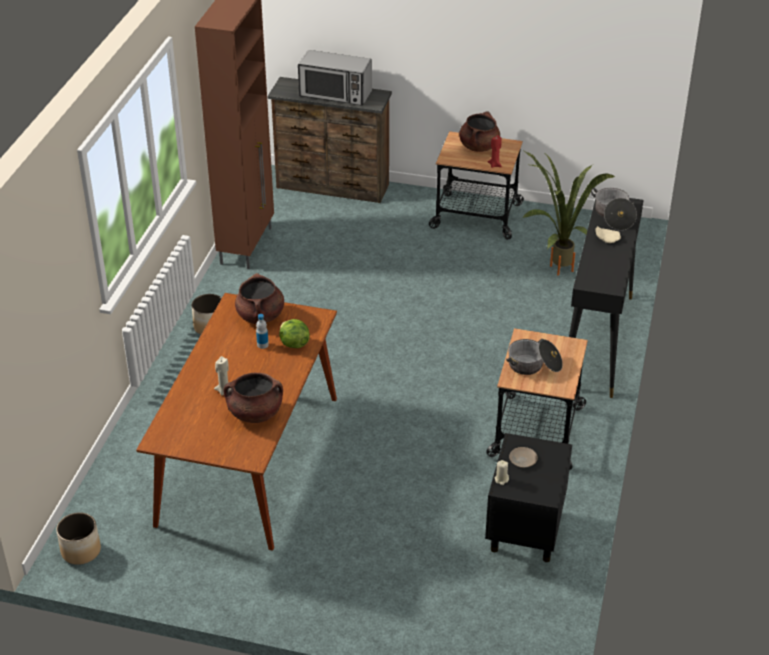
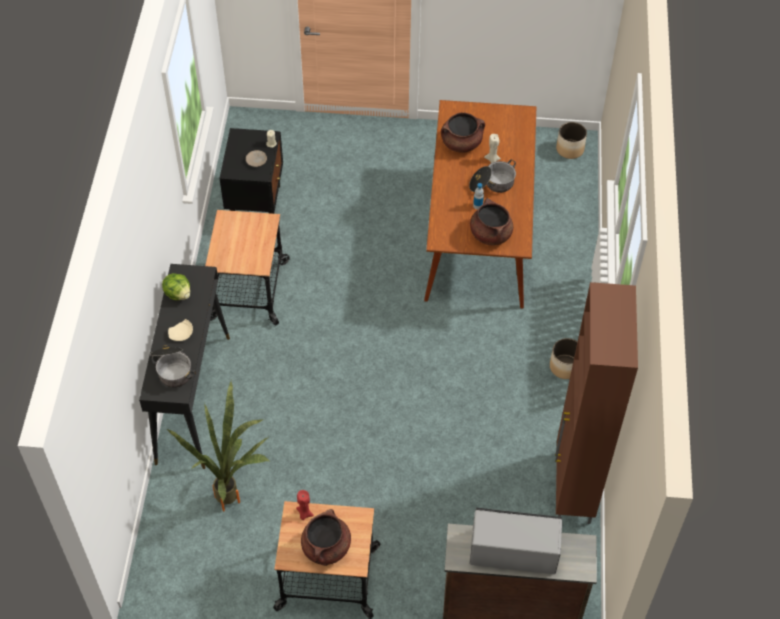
camera: 170 degrees right, 15 degrees up
(294, 344) = (452, 209): lettuce -> lettuce (178, 294)
(534, 365) = (250, 237): cooking pot -> cooking pot (492, 184)

